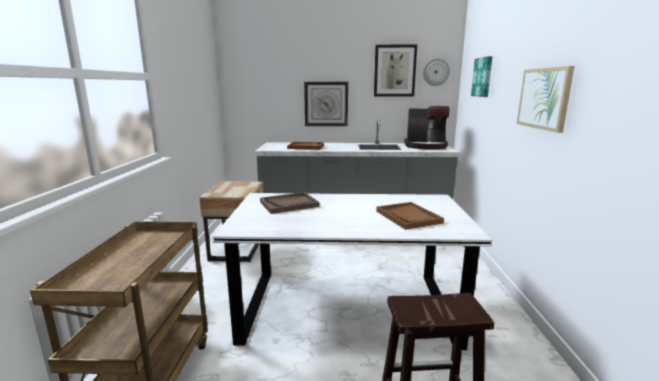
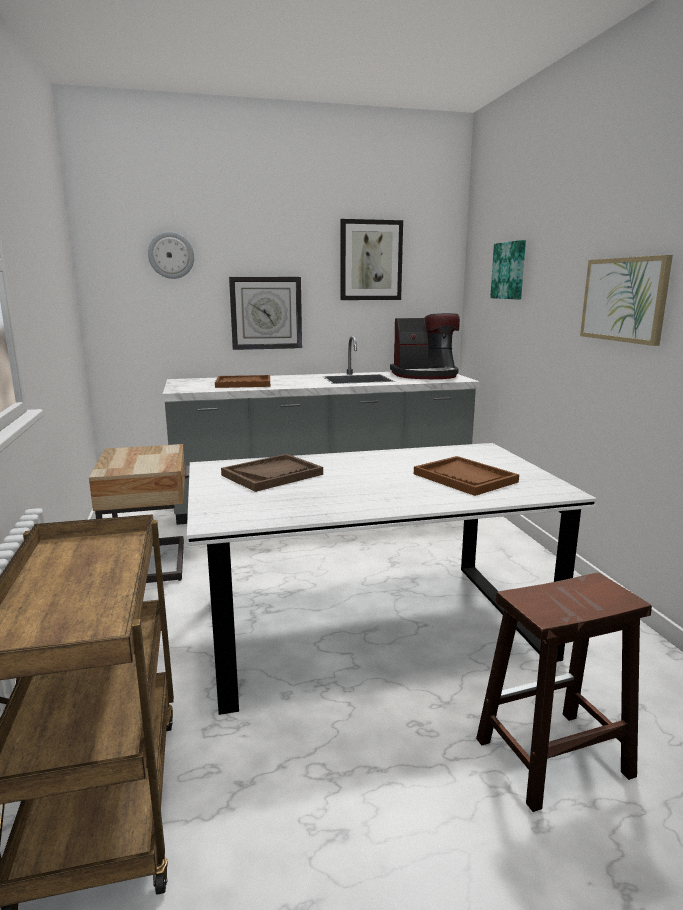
camera: 15 degrees left, 0 degrees up
(436, 72) = (431, 262): wall clock -> wall clock (171, 255)

